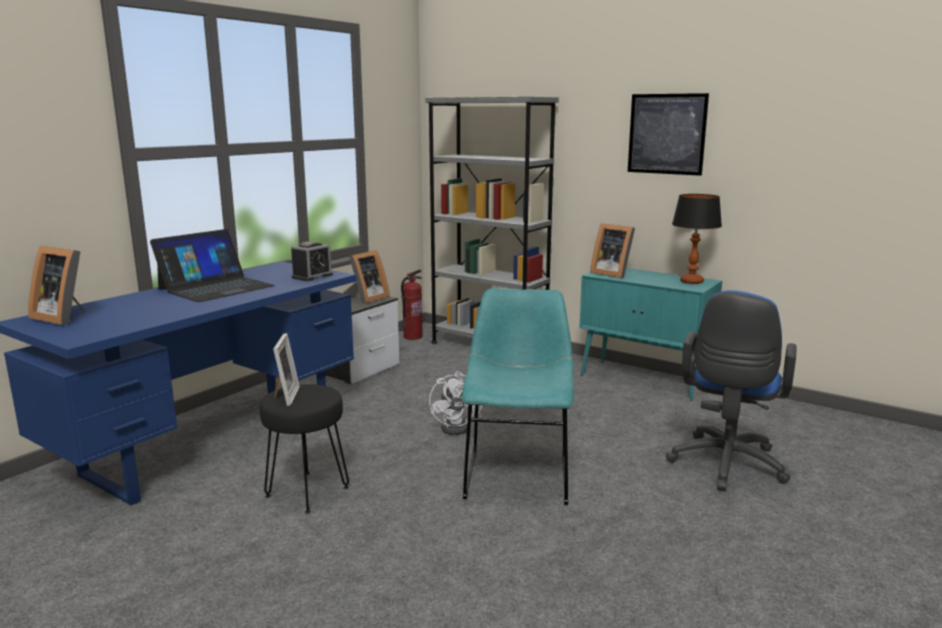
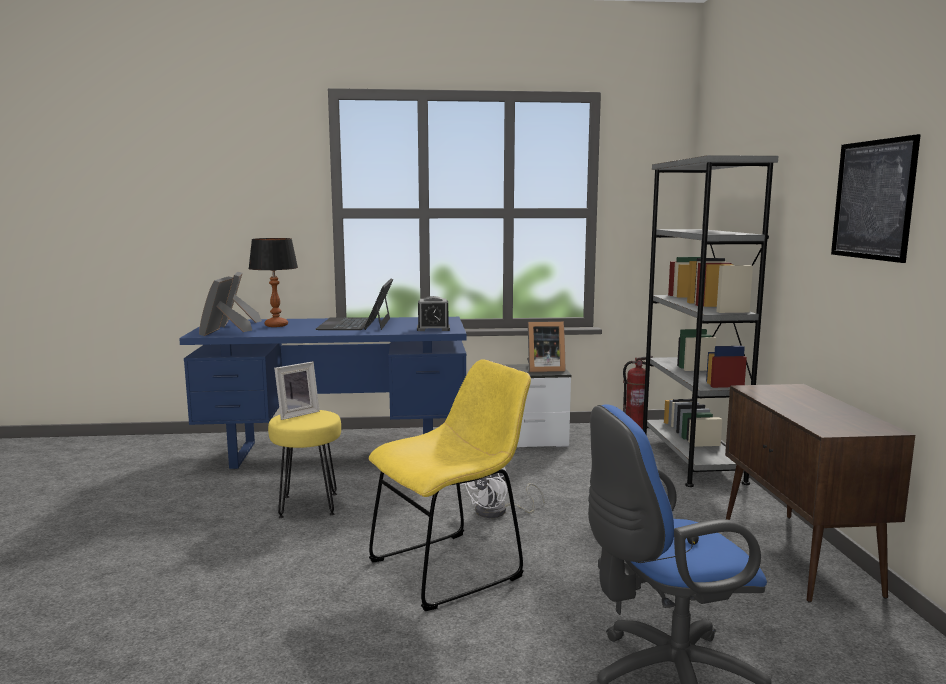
camera: 50 degrees right, 5 degrees down
(216, 287) = (356, 324): laptop -> laptop turned 90 degrees clockwise
(307, 492) = (308, 505): black stool -> yellow stool
(517, 473) = (452, 567): turquoise chair -> yellow chair
(611, 273) = (774, 392): picture frame -> picture frame (224, 332)
(645, 380) = (799, 556): turquoise cabinet -> brown cabinet
(692, 282) = (854, 424): table lamp -> table lamp (276, 325)

